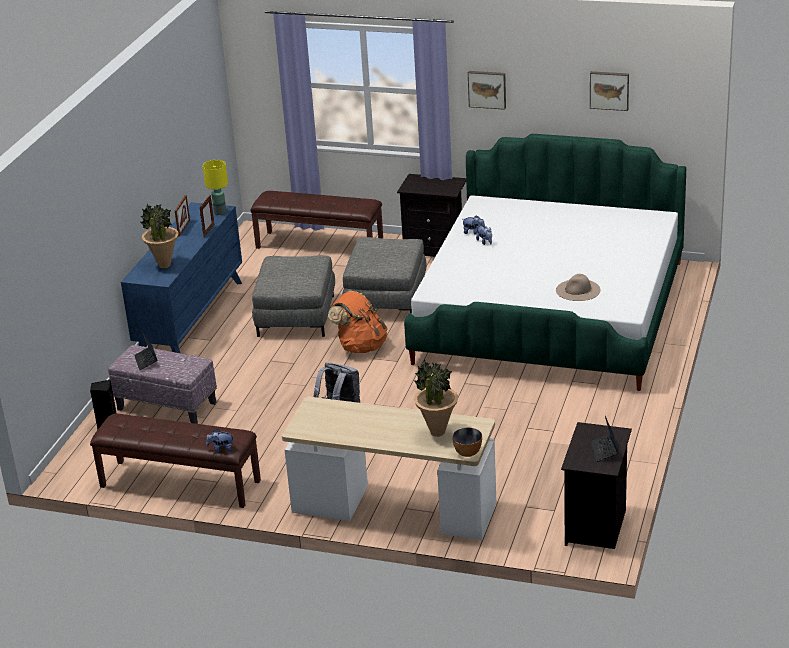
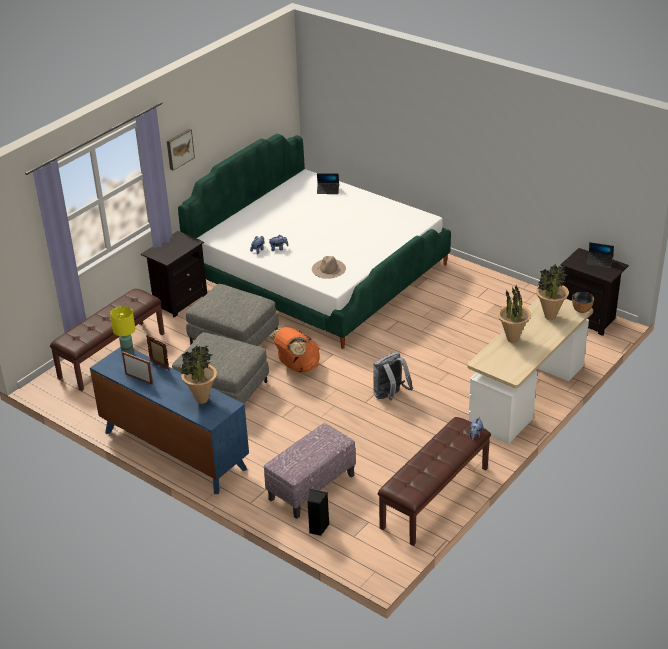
camera: 70 degrees left, 5 degrees up
(146, 361) = (304, 458): laptop -> laptop (328, 190)
(371, 416) = (512, 339): none -> potted plant
(578, 290) = (381, 229): beige hat -> beige hat (328, 268)
(609, 90) = (247, 105): picture -> none

